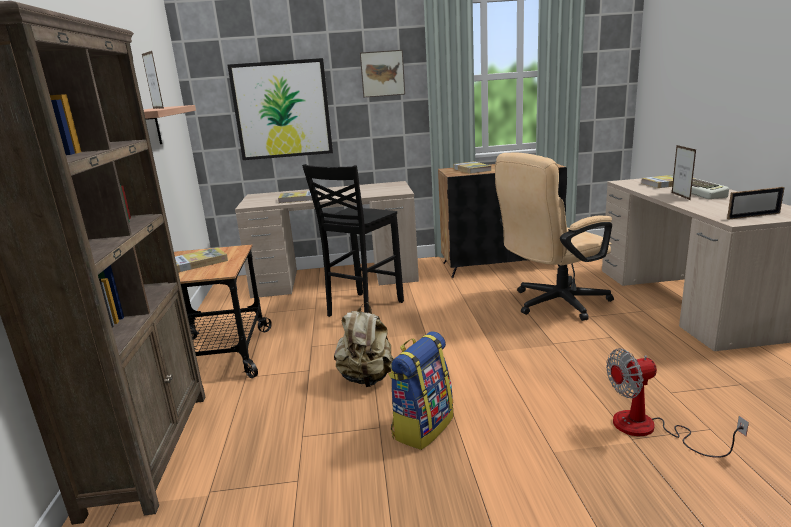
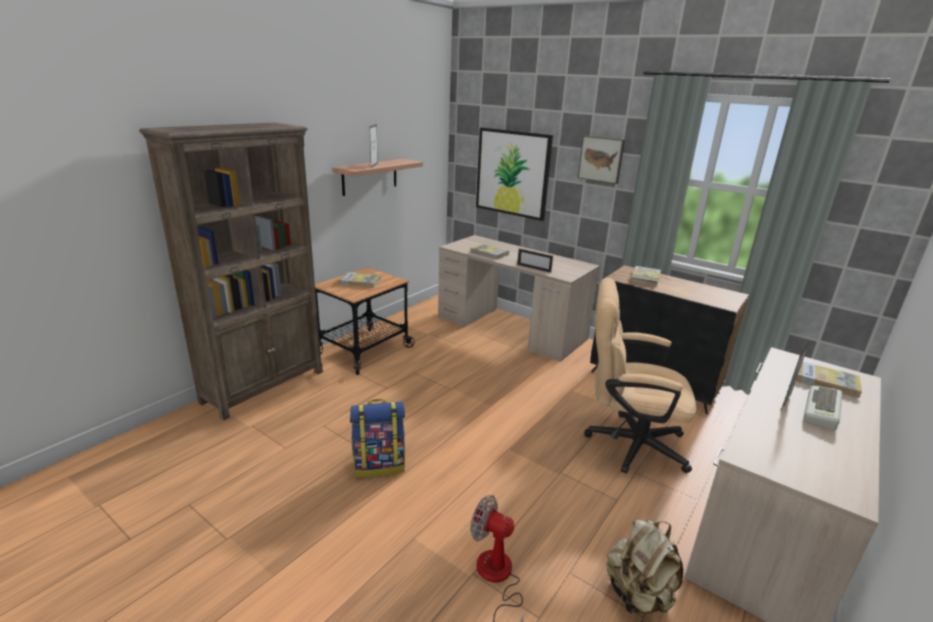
camera: 40 degrees right, 5 degrees up
(363, 309) = (485, 363): black stool -> none
(367, 378) = (405, 414): beige backpack -> beige backpack (638, 595)
(753, 216) = (783, 464): picture frame -> picture frame (534, 268)

